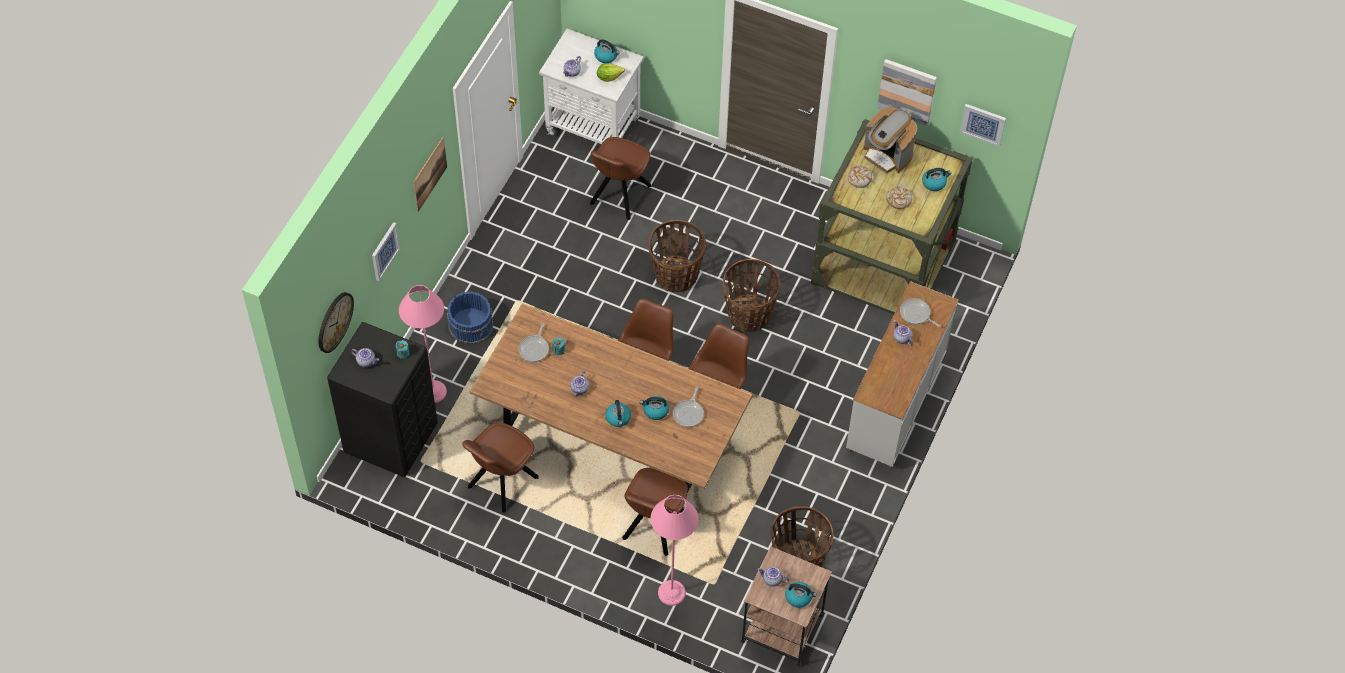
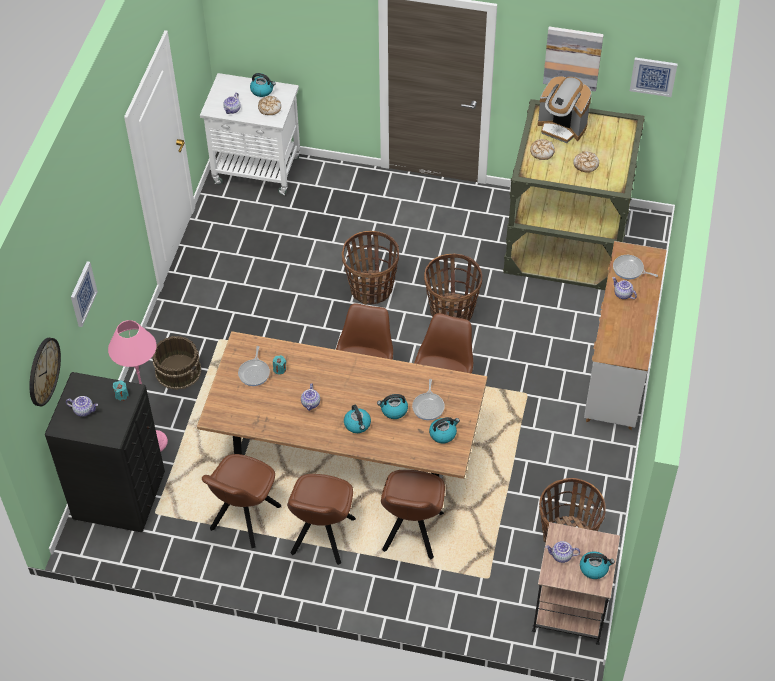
camera: 10 degrees left, 5 degrees down
(430, 174) = (115, 211): picture -> none
(471, 325) = (178, 370): blue bucket -> brown bucket
(609, 77) = (269, 108): lettuce -> bread
(619, 195) = (297, 226): brown chair -> brown chair (322, 536)
(671, 593) = (447, 595): pink floor lamp -> none
(934, 183) = (615, 144): kettle -> kettle (443, 434)

